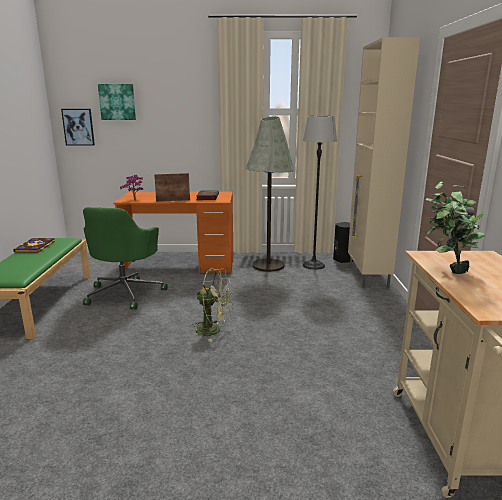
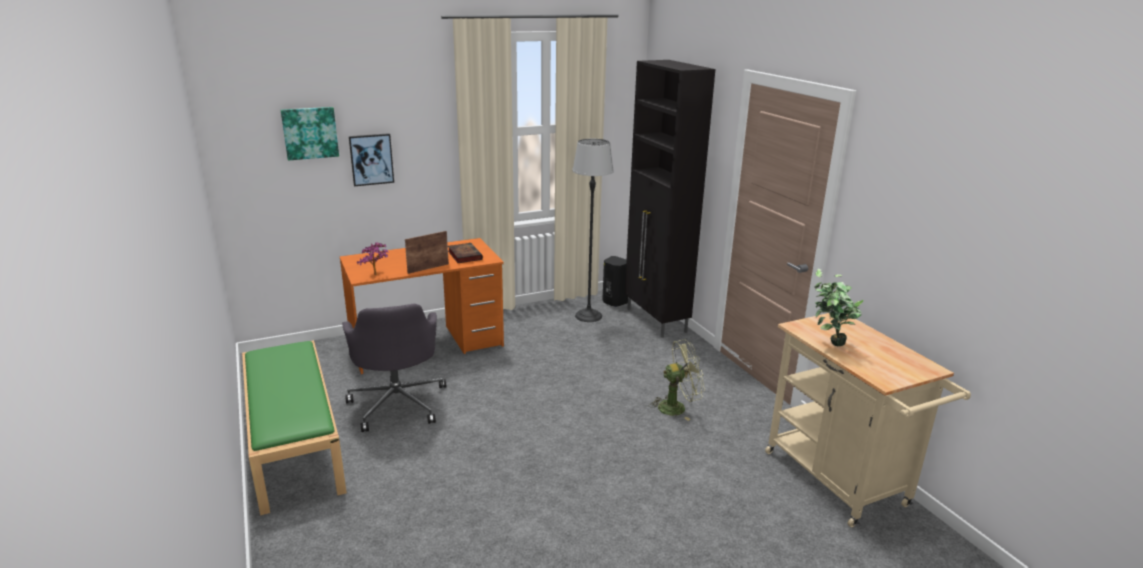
camera: 25 degrees left, 5 degrees up
(36, 246) = (269, 367): book -> none
(78, 127) = (249, 173): picture -> picture (371, 159)
(125, 293) = (398, 403): green office chair -> grey office chair
(214, 330) = (551, 428): green fan -> green fan (677, 407)
(268, 265) = (537, 326): grey floor lamp -> none
(367, 276) = (656, 321): beige cabinet -> black cabinet

